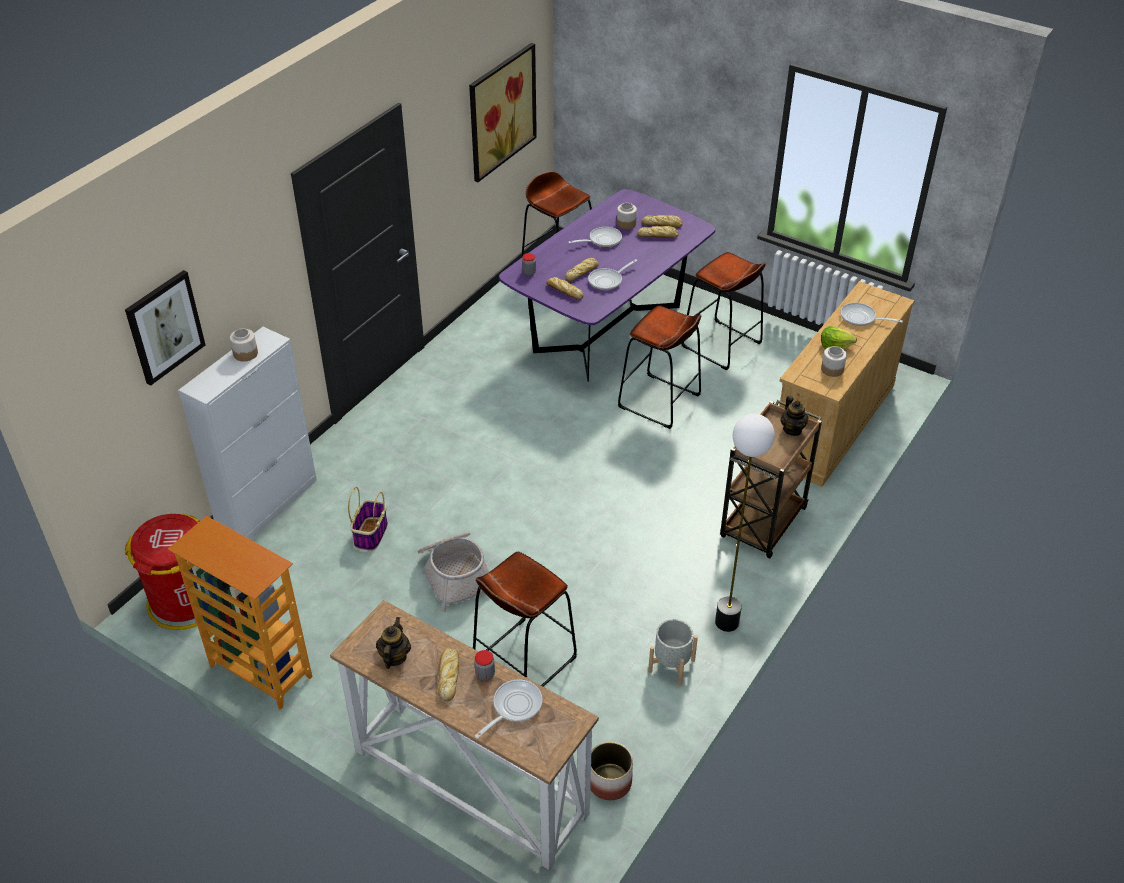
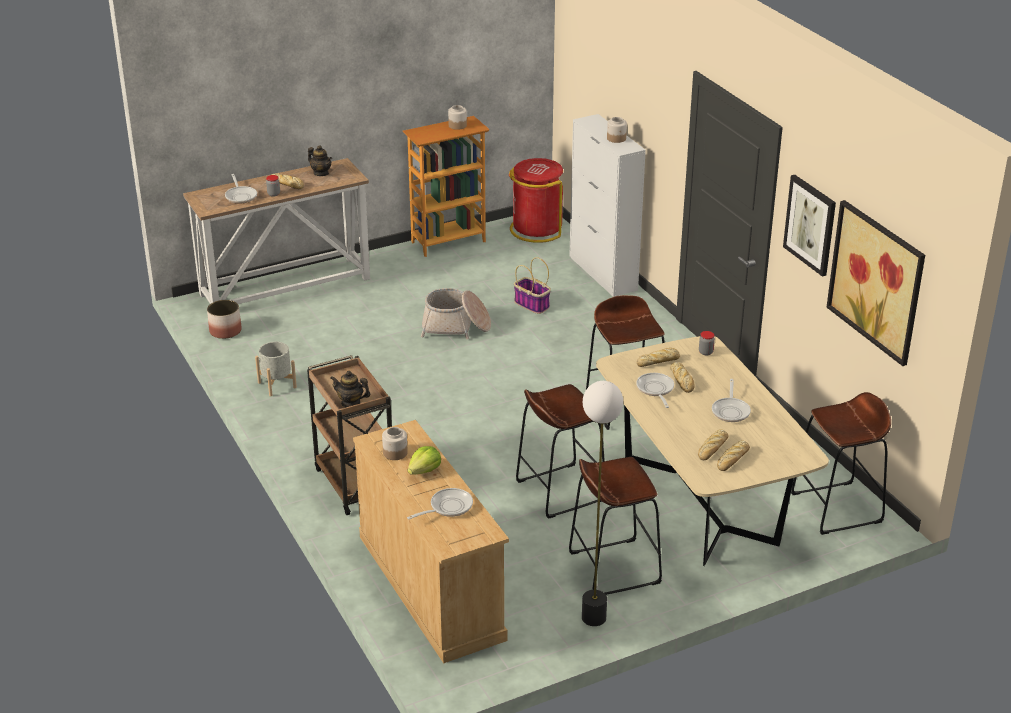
camera: 120 degrees right, 10 degrees down
(164, 327) = (608, 66): picture -> picture (810, 224)
(524, 659) = (351, 331): brown stool -> brown stool (625, 407)
(607, 329) = (700, 501): purple dining table -> beige dining table
(626, 224) = (751, 436): jar -> jar (457, 125)
(727, 622) = (283, 423): floor lamp -> floor lamp (593, 617)

